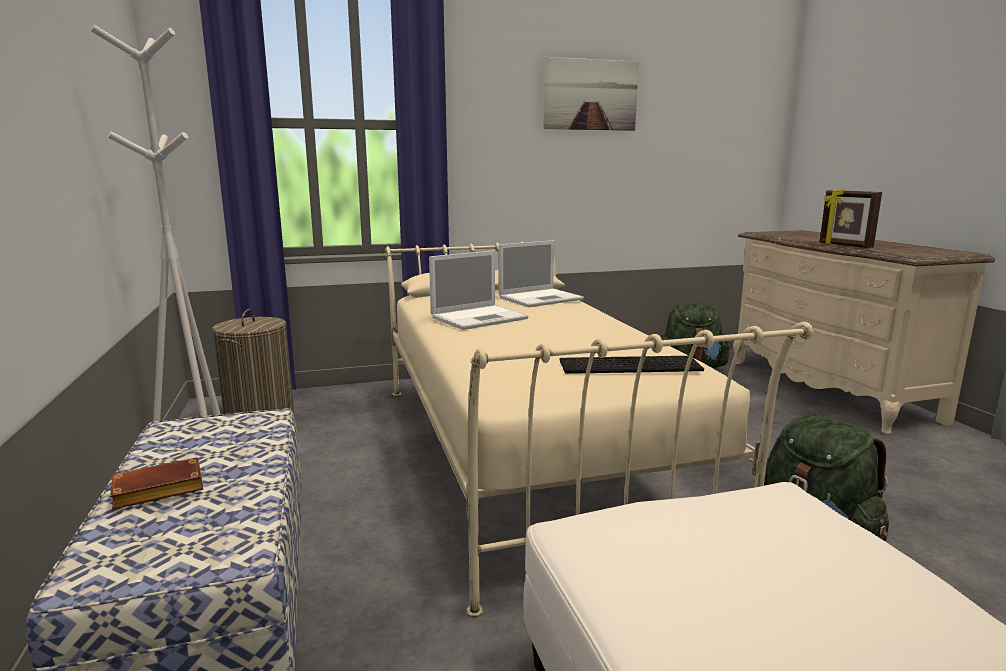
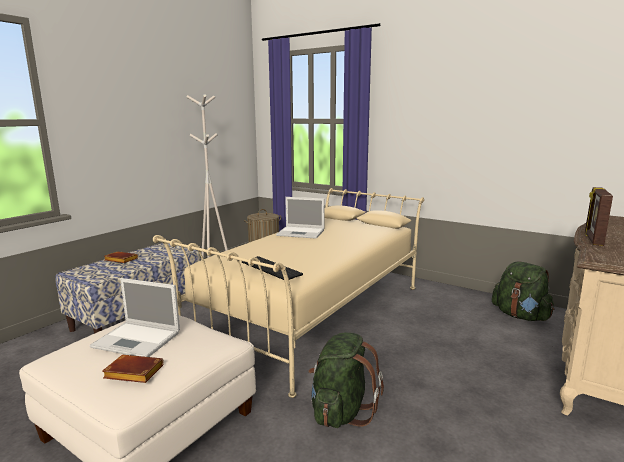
camera: 50 degrees right, 0 degrees up
(541, 298) = (363, 231): laptop -> laptop (138, 340)
(590, 95) = (473, 98): picture -> none
(905, 610) = (132, 373): none -> brown book

